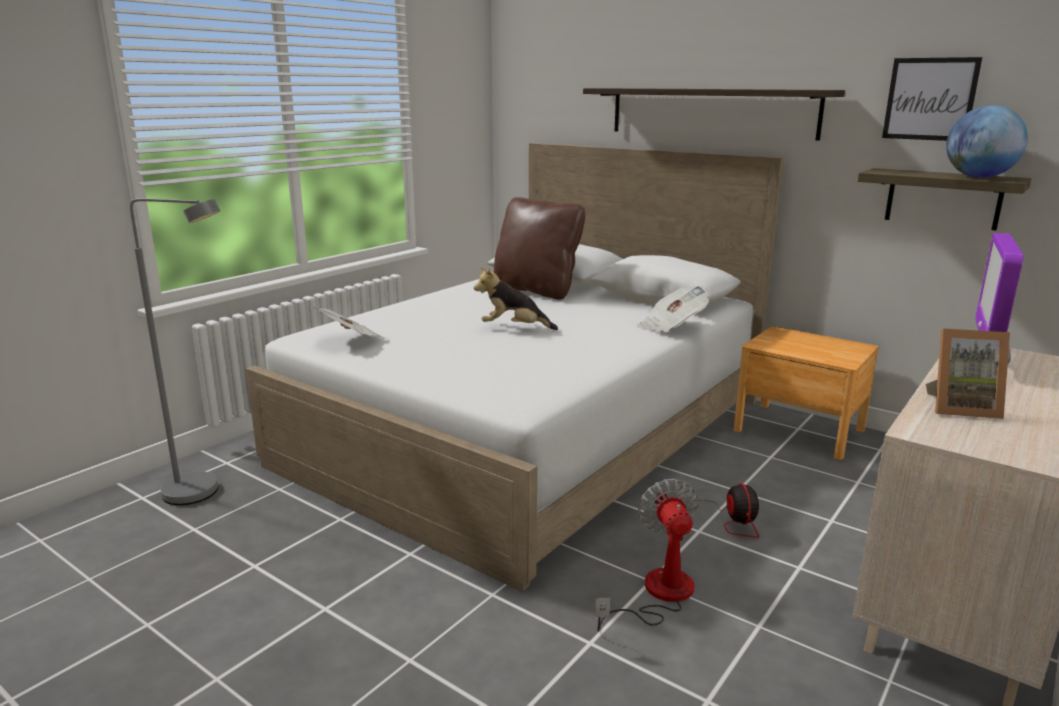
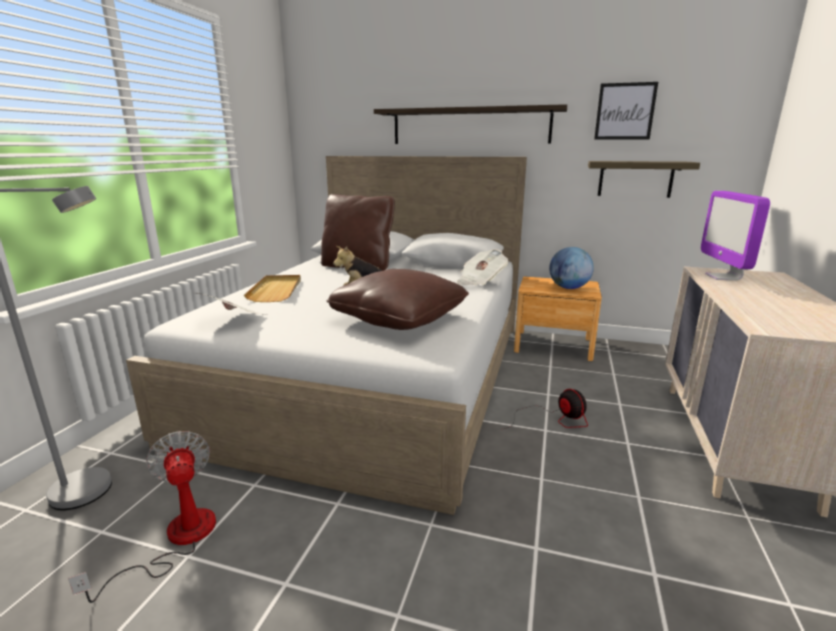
camera: 20 degrees left, 0 degrees up
(419, 312) = (276, 290): none -> beige tray
(524, 361) = (399, 318): none -> brown pillow
(657, 595) = (554, 489): fan -> fan (177, 540)
(960, 408) = (761, 308): picture frame -> none
(979, 177) = (665, 161): globe -> globe (568, 288)

